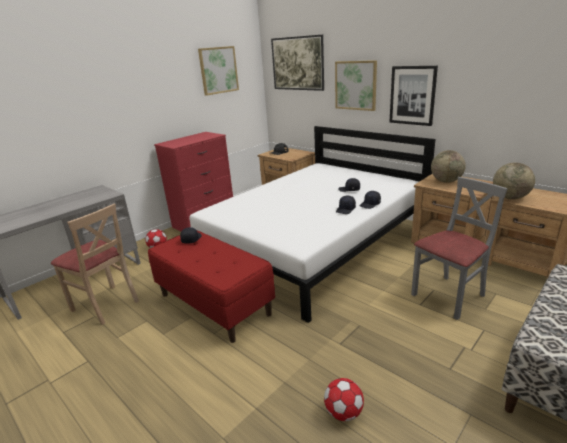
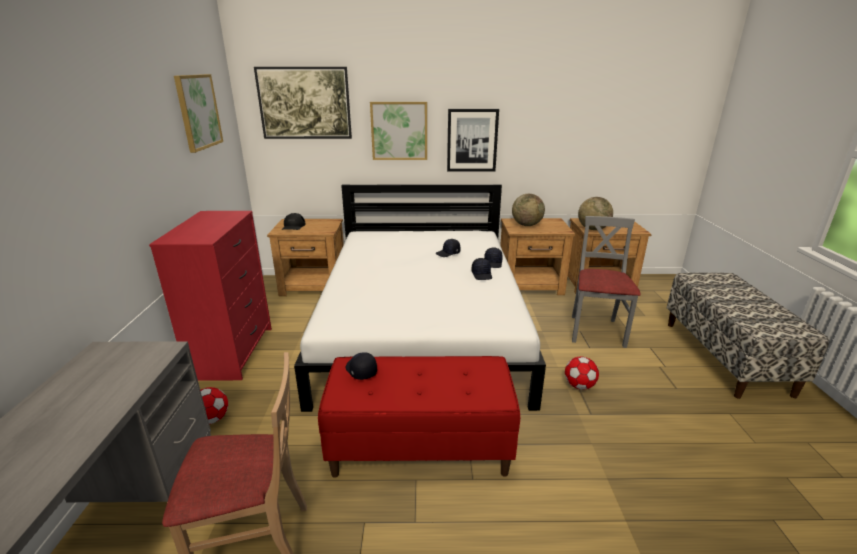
camera: 45 degrees left, 0 degrees up
(343, 412) = (679, 469): football -> football (579, 386)

